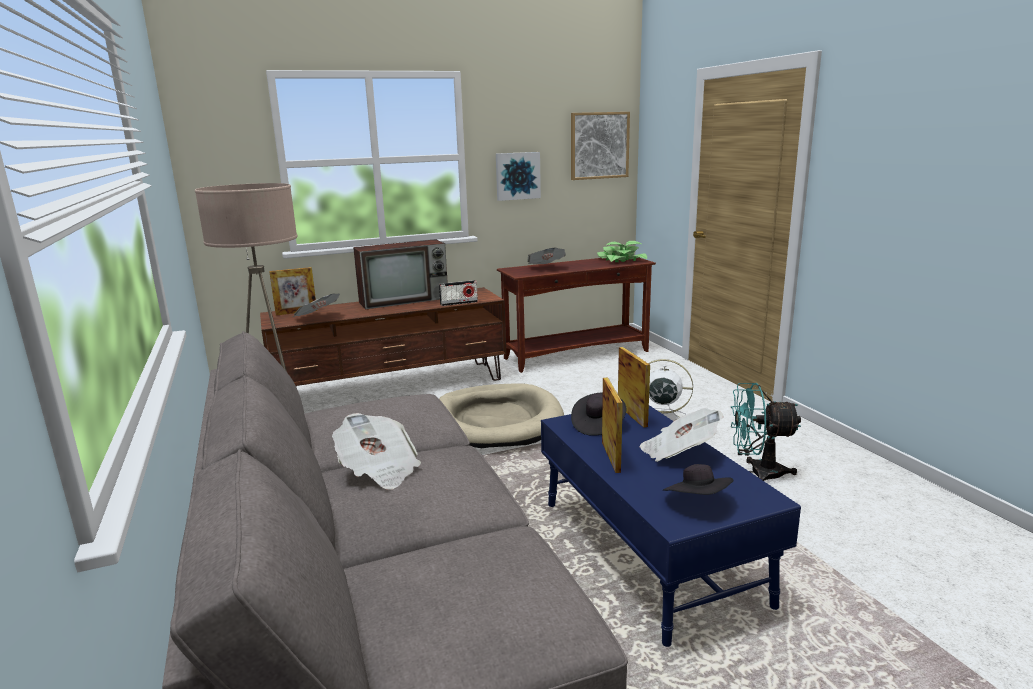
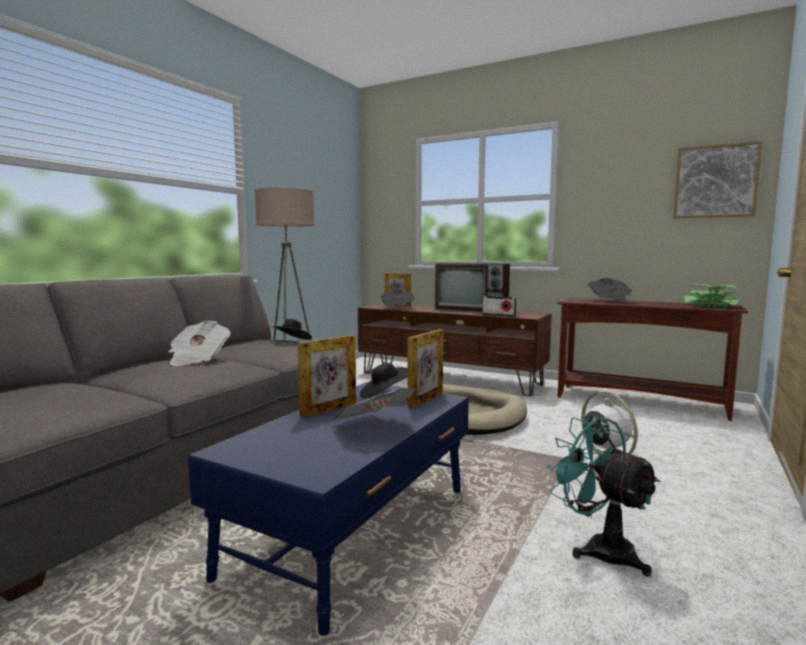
camera: 50 degrees right, 10 degrees down
(517, 176) = (608, 213): picture -> none
(697, 502) = (276, 450): black hat -> black hat (292, 342)

